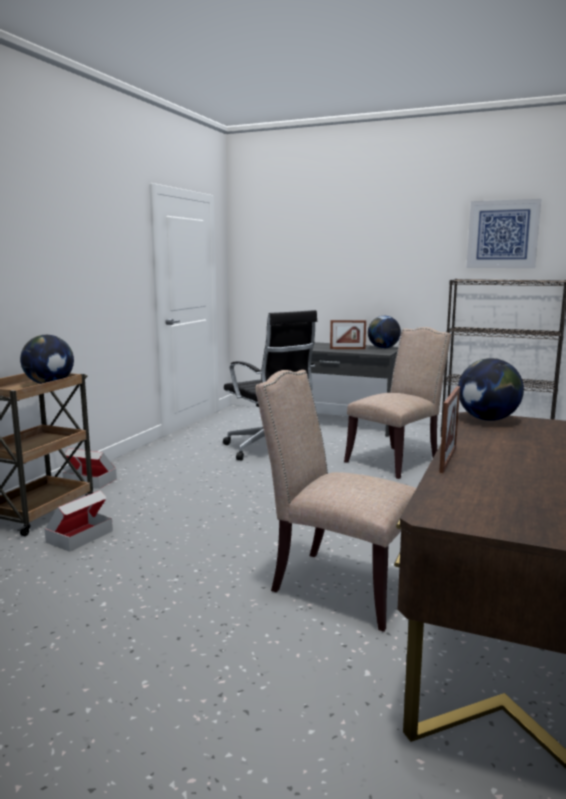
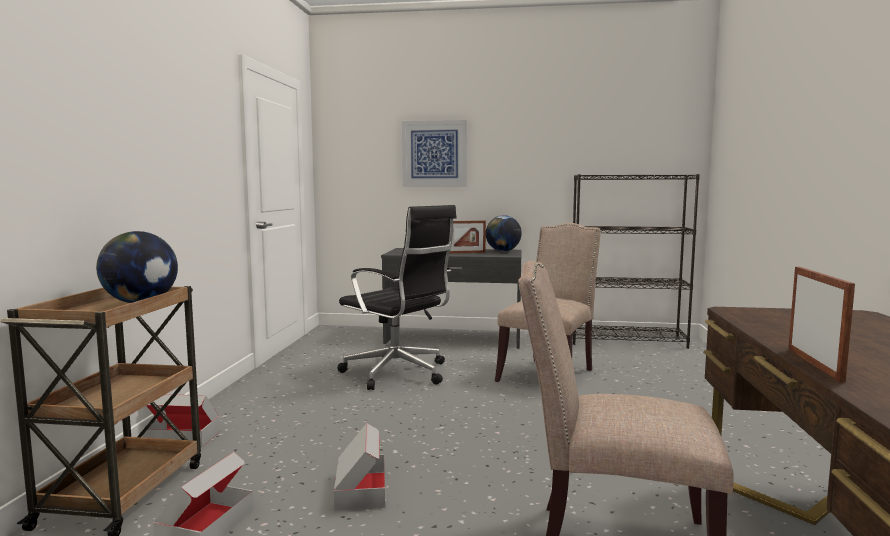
camera: 15 degrees left, 5 degrees down
(188, 527) = (360, 490): none -> cardboard box
(487, 419) = (755, 313): globe -> none
(502, 234) = (620, 129): picture -> picture (434, 154)

